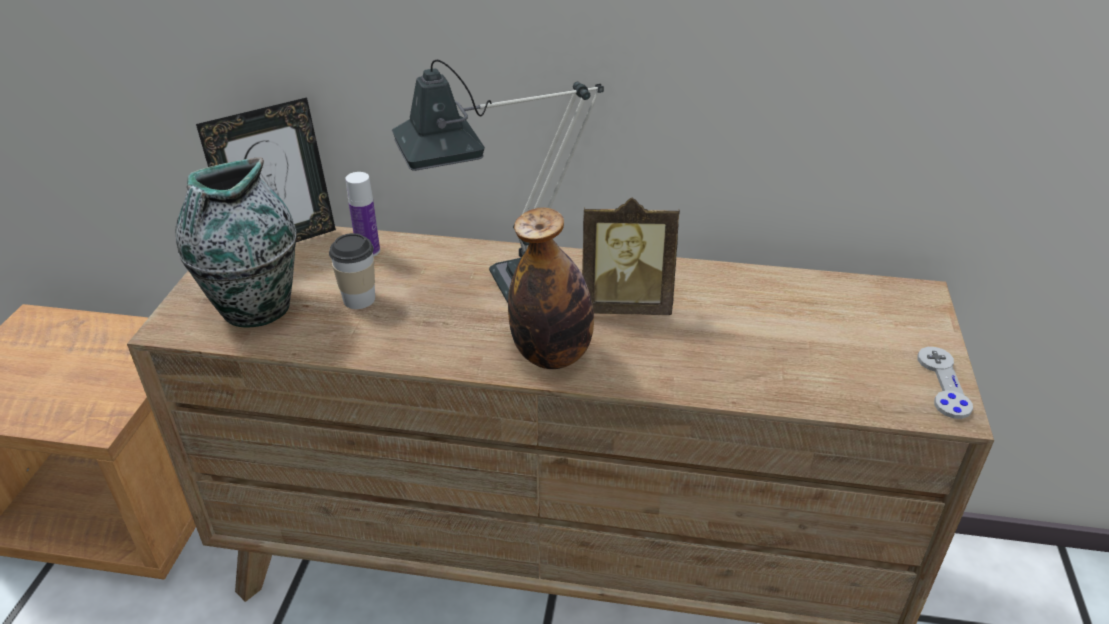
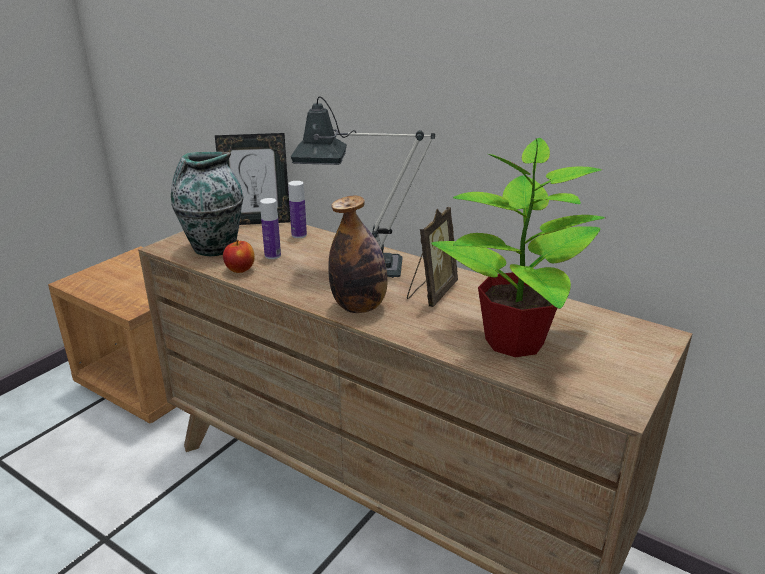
camera: 25 degrees right, 10 degrees down
(331, 338) = (240, 270): none -> apple
(359, 299) = (272, 255): cup -> bottle
(625, 305) = (431, 293): picture frame -> picture frame turned 90 degrees counterclockwise
(776, 354) = (513, 342): none -> potted plant
(943, 383) = (629, 390): grey game controller -> none

